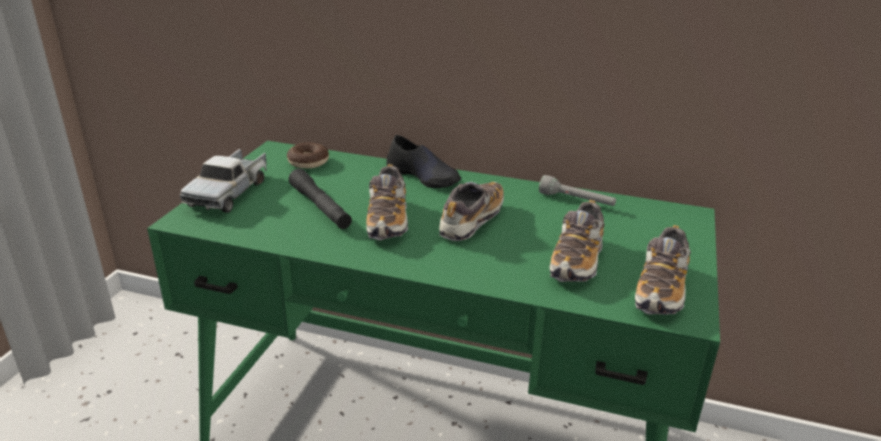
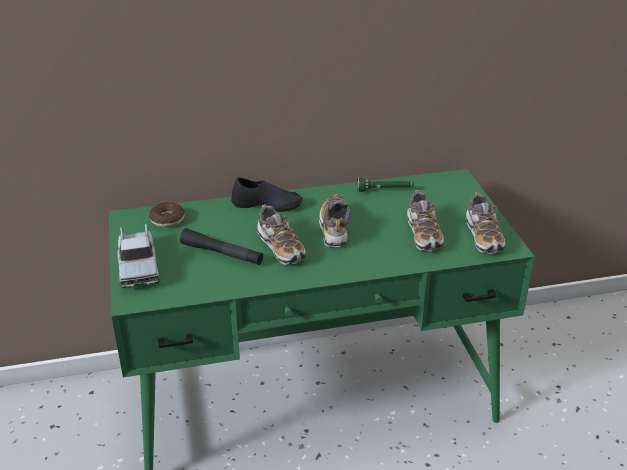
camera: 30 degrees left, 5 degrees up
(576, 201) = (384, 190): grey flashlight -> green flashlight

